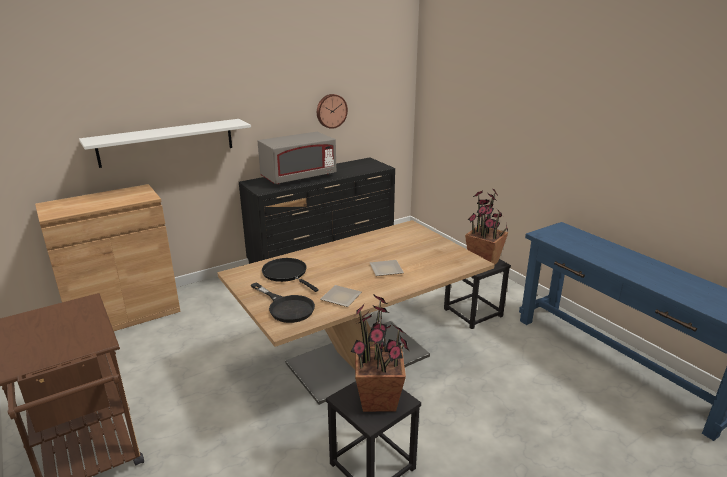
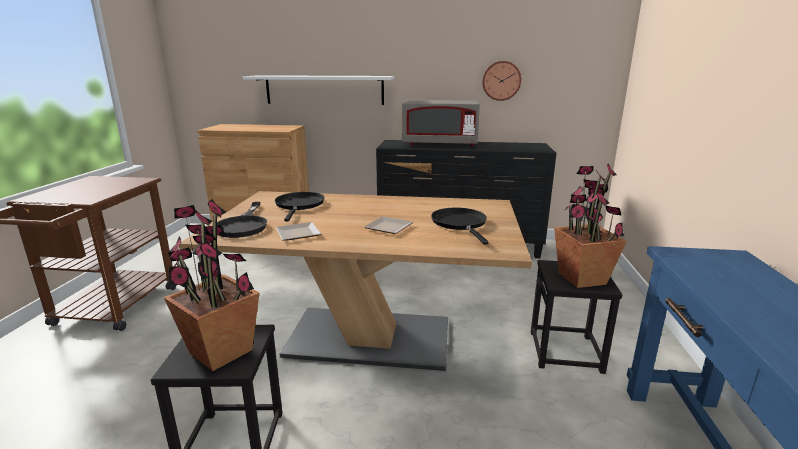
camera: 40 degrees right, 5 degrees down
(420, 251) = (460, 224): none -> black frying pan

